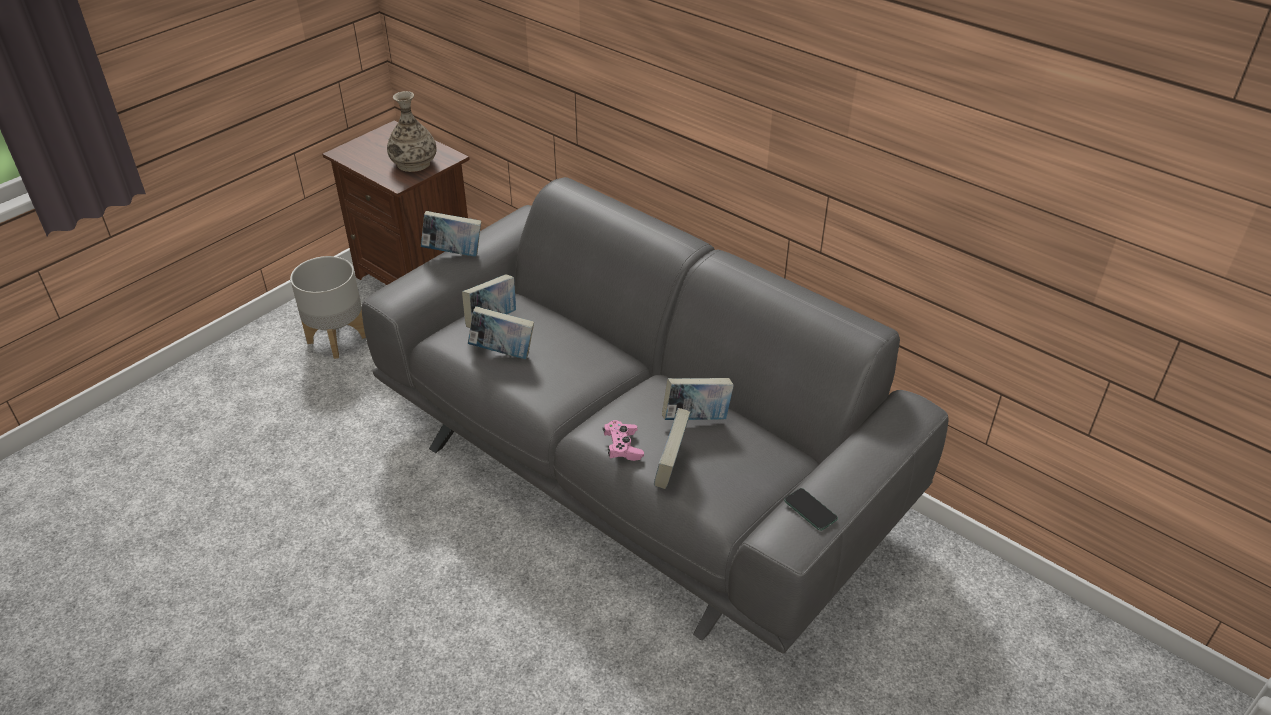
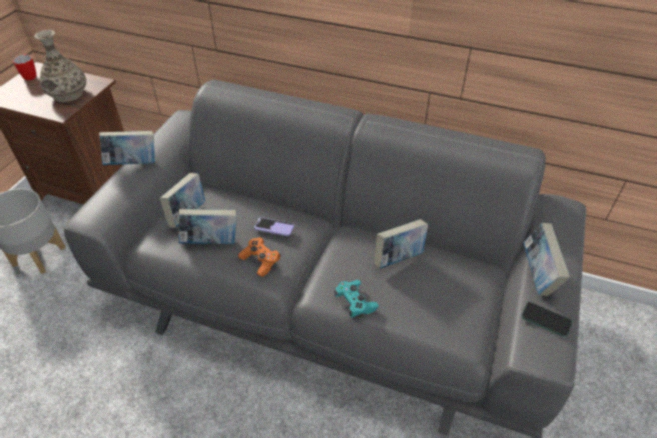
camera: 20 degrees left, 5 degrees up
(383, 135) = (31, 75): none -> mug
(545, 383) = (260, 261): none -> orange game controller
(576, 354) = (274, 227): none -> phone
(623, 447) = (355, 303): pink game controller -> turquoise game controller
(671, 468) = (404, 311): book -> book (537, 275)

